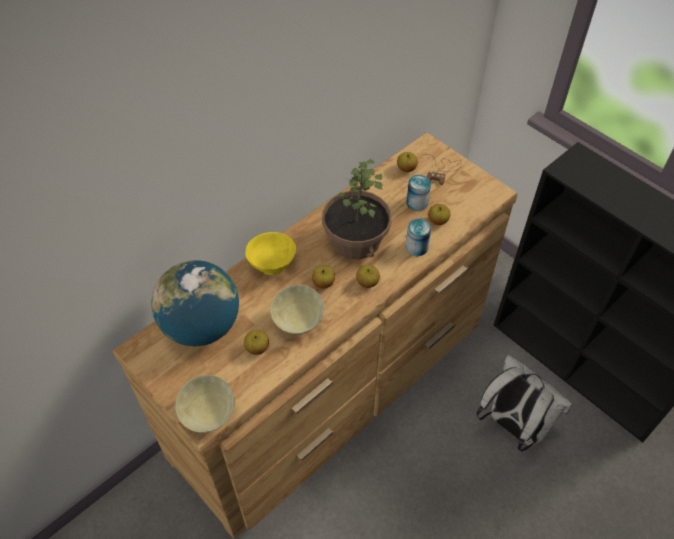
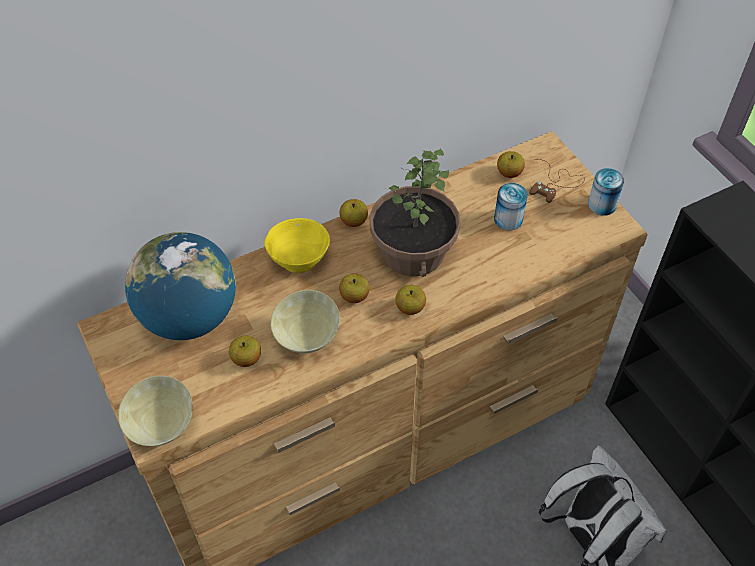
camera: 15 degrees right, 0 degrees up
(416, 247) = (488, 276): can -> can (602, 204)
(438, 221) = (528, 248): apple -> apple (354, 221)

